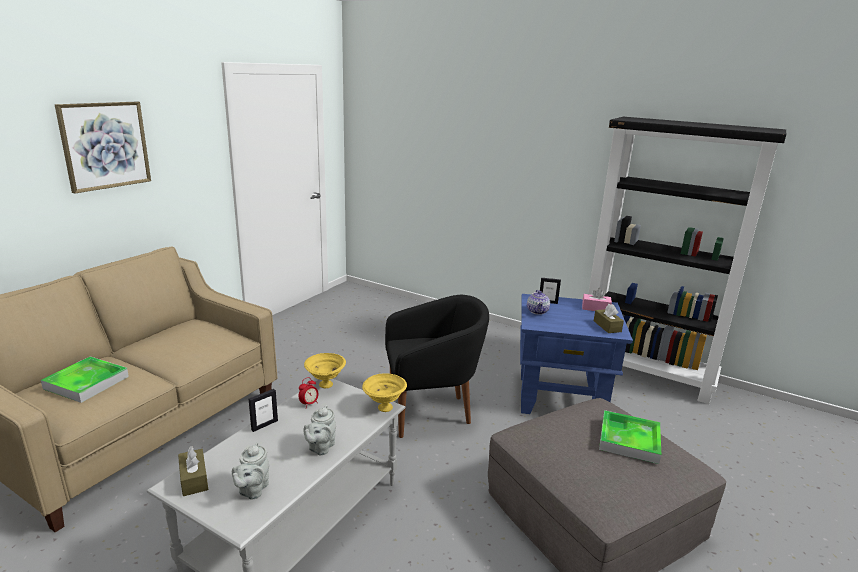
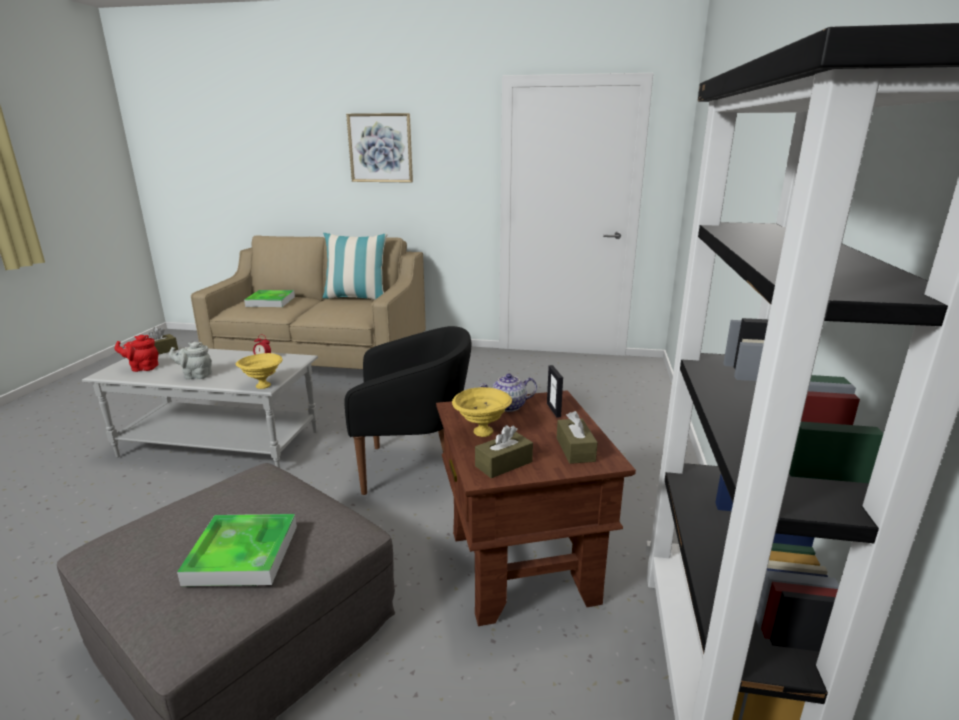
camera: 70 degrees right, 0 degrees up
(161, 331) = (357, 298): none -> pillow
(252, 490) = (143, 368): grey teapot -> red teapot
(264, 425) = (228, 353): picture frame -> none
(326, 385) = (297, 358): yellow bowl -> yellow bowl (481, 432)
(431, 412) = (414, 468): black armchair -> black armchair turned 60 degrees counterclockwise
(560, 398) = (520, 566): blue side table -> brown side table
(595, 308) = (575, 449): pink tissue box -> brown tissue box

